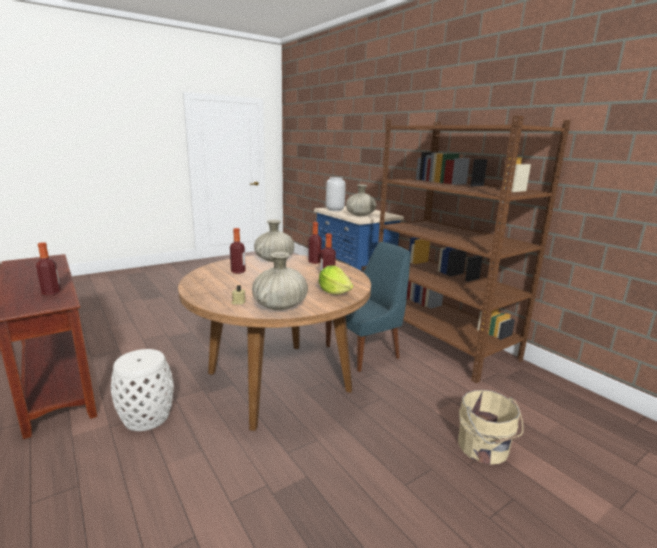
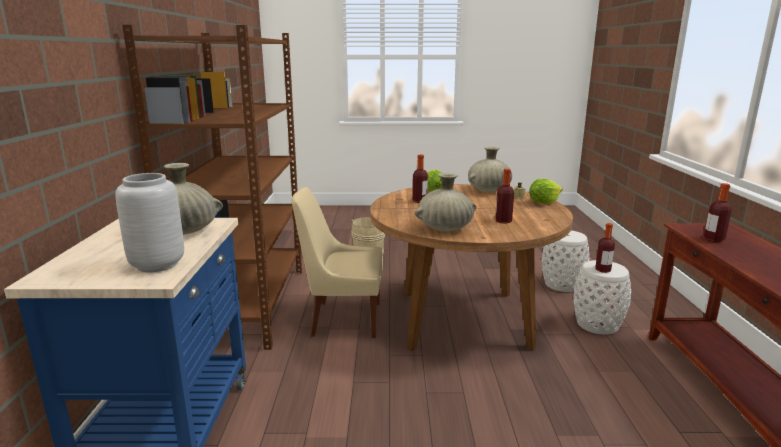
camera: 145 degrees left, 0 degrees up
(182, 481) = (562, 285): none -> white stool
(208, 299) = (543, 202): none -> lettuce
(314, 262) = (401, 218): bottle -> bottle (603, 270)
(364, 351) = (343, 319): blue chair -> beige chair

